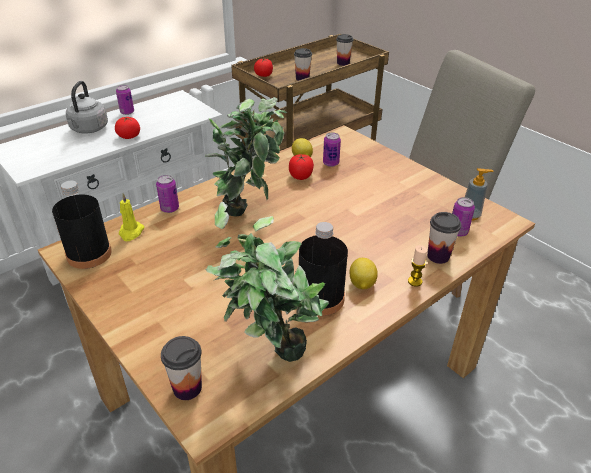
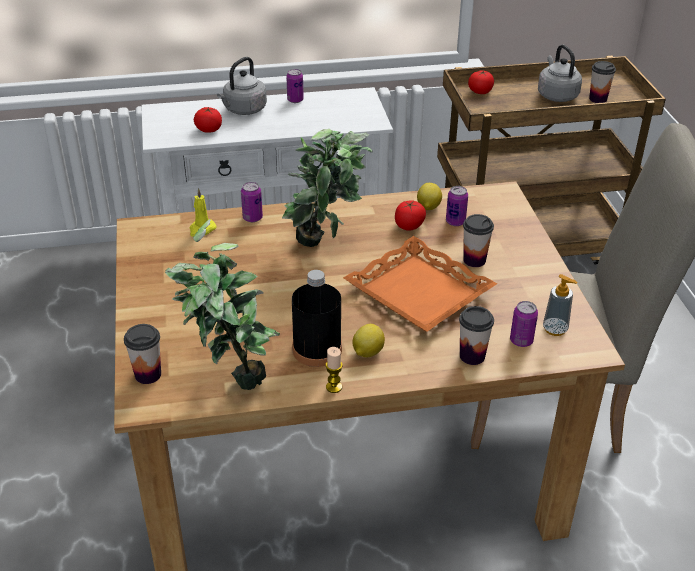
camera: 30 degrees right, 0 degrees up
(89, 254) = (153, 237): black bottle -> none
(129, 136) = (276, 129): tomato -> tomato (209, 129)
(302, 78) = (524, 108): cup -> cup (474, 260)
(315, 66) = (556, 95): none -> grey kettle
(355, 222) = (420, 292): none -> orange tray
(415, 281) = (422, 369): candle -> candle (334, 387)

